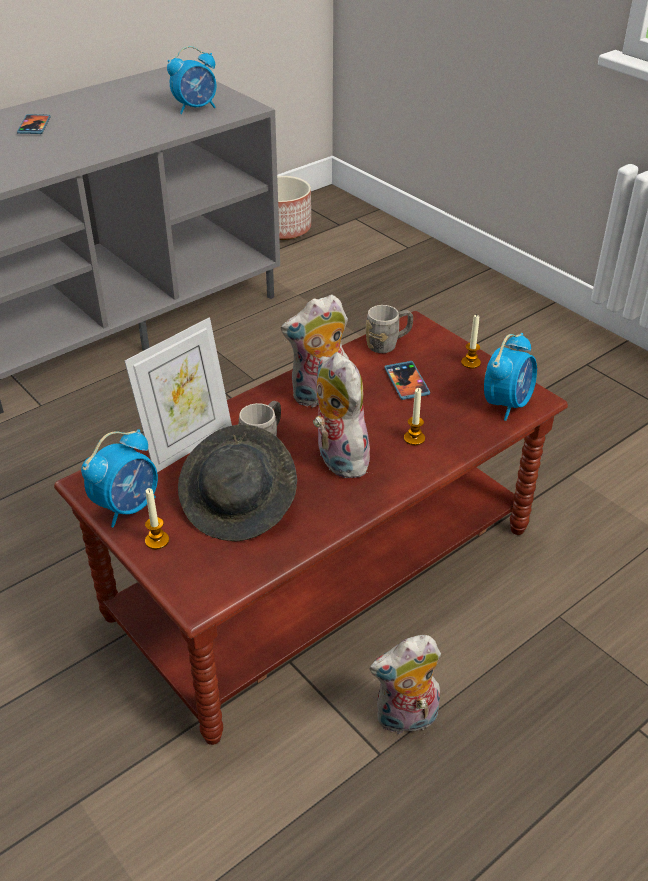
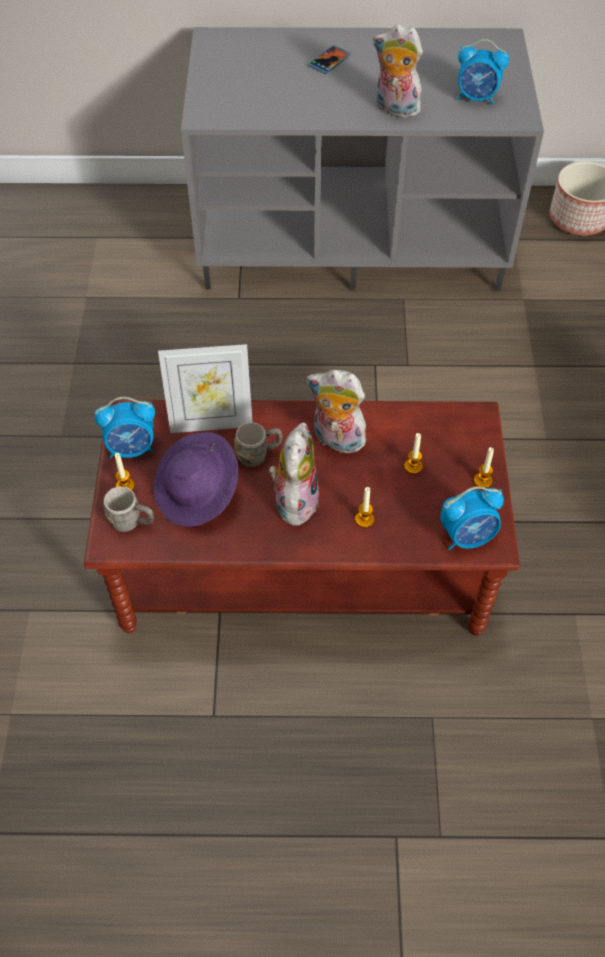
camera: 40 degrees right, 15 degrees up
(240, 504) = (197, 493): grey hat -> purple hat
(388, 344) = (438, 422): grey mug -> grey mug (132, 522)
(406, 382) = (413, 466): phone -> candle
(406, 719) = (251, 707): plush toy -> plush toy (395, 109)

